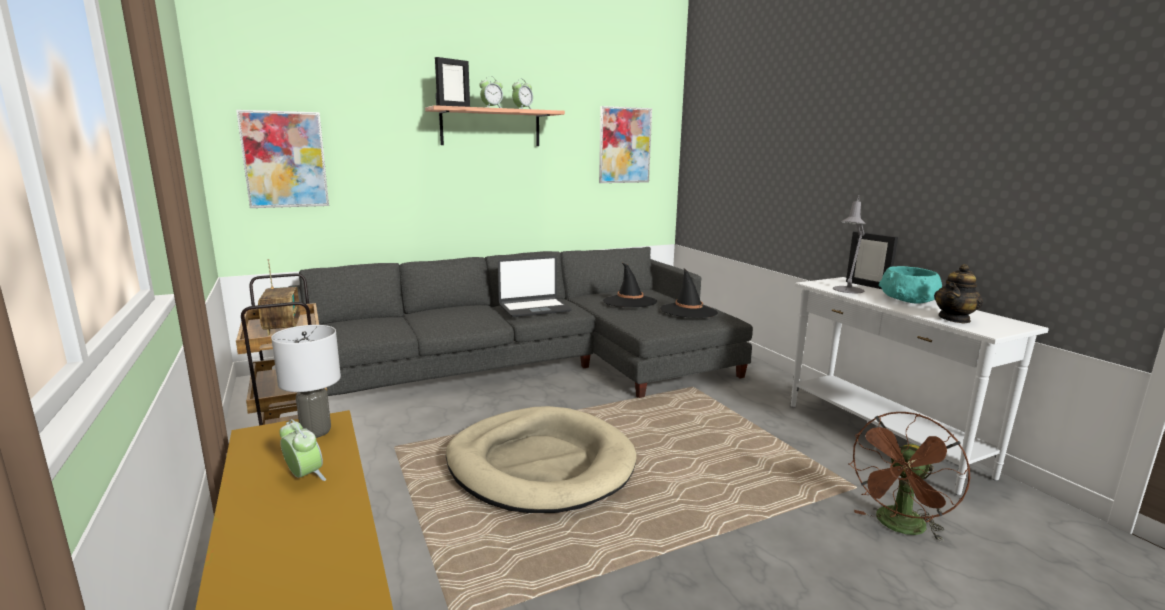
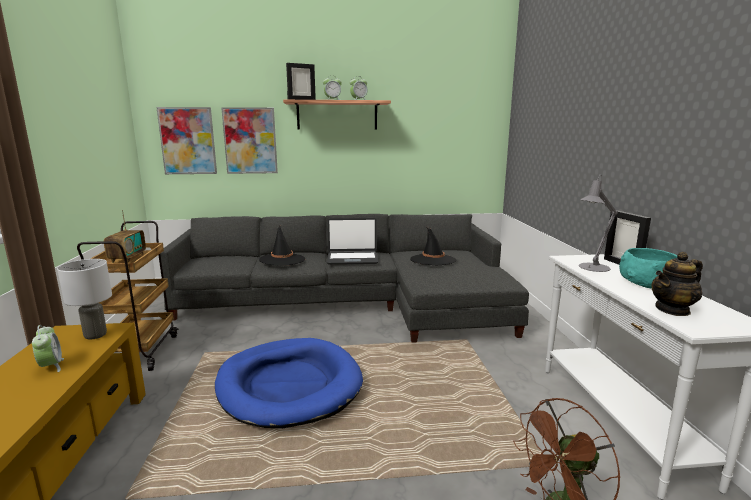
camera: 20 degrees right, 0 degrees up
(540, 465) = (289, 385): beige dog bed -> blue dog bed
(624, 145) = (454, 128): picture -> picture (250, 141)
(688, 311) = (475, 273): black hat -> black hat (282, 260)

